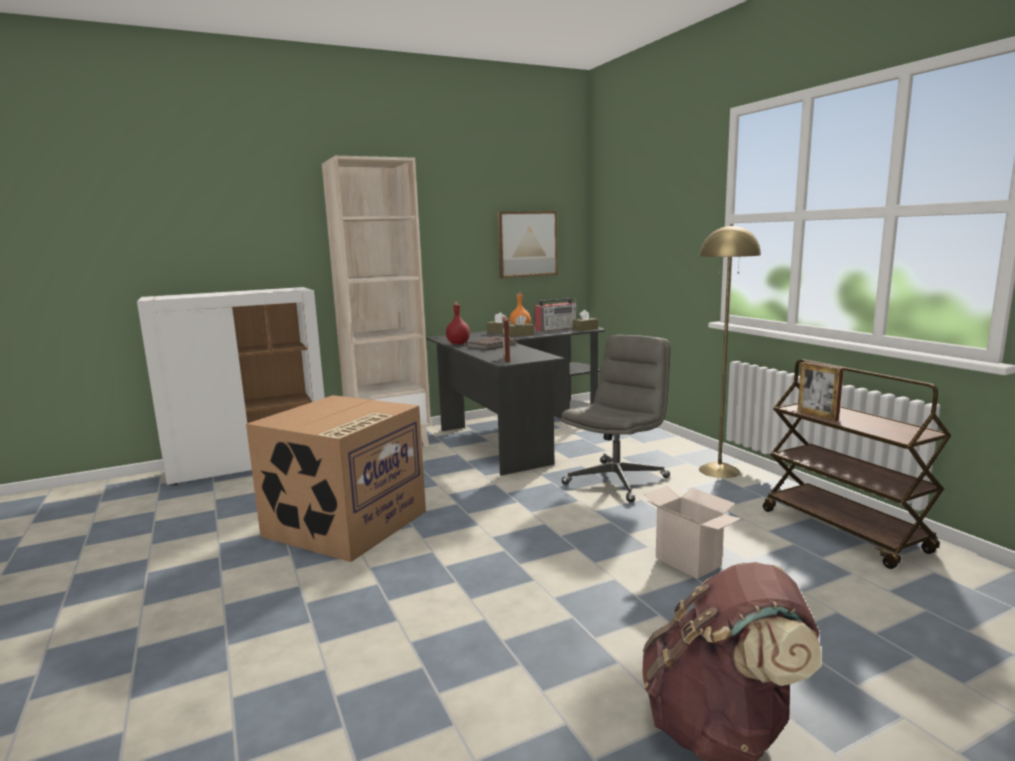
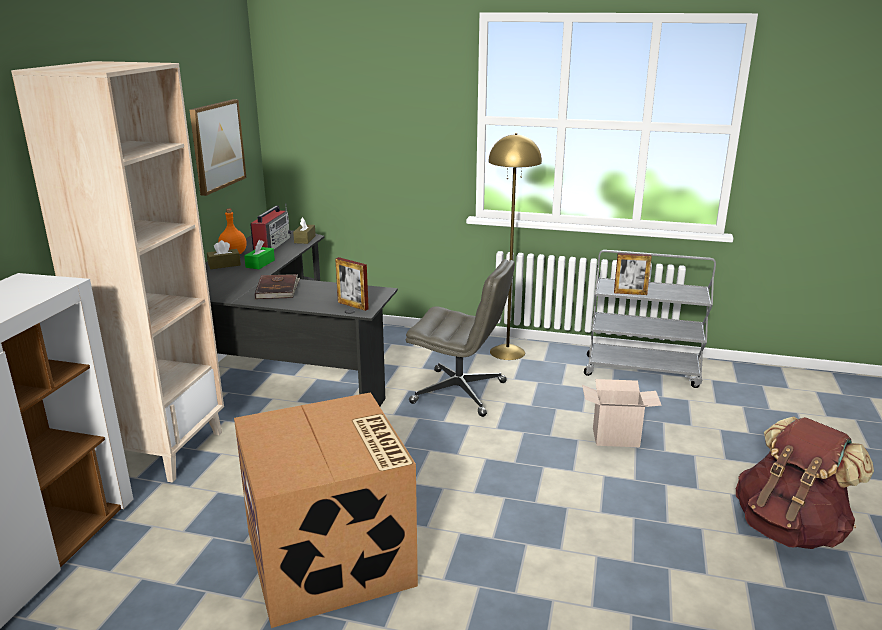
camera: 50 degrees left, 10 degrees up
(458, 343) = (230, 296): red bottle -> none
(520, 335) = (260, 264): brown tissue box -> green tissue box
(616, 480) = (460, 392): grey office chair -> grey office chair turned 120 degrees clockwise
(844, 531) = (642, 371): brown cart -> grey cart

